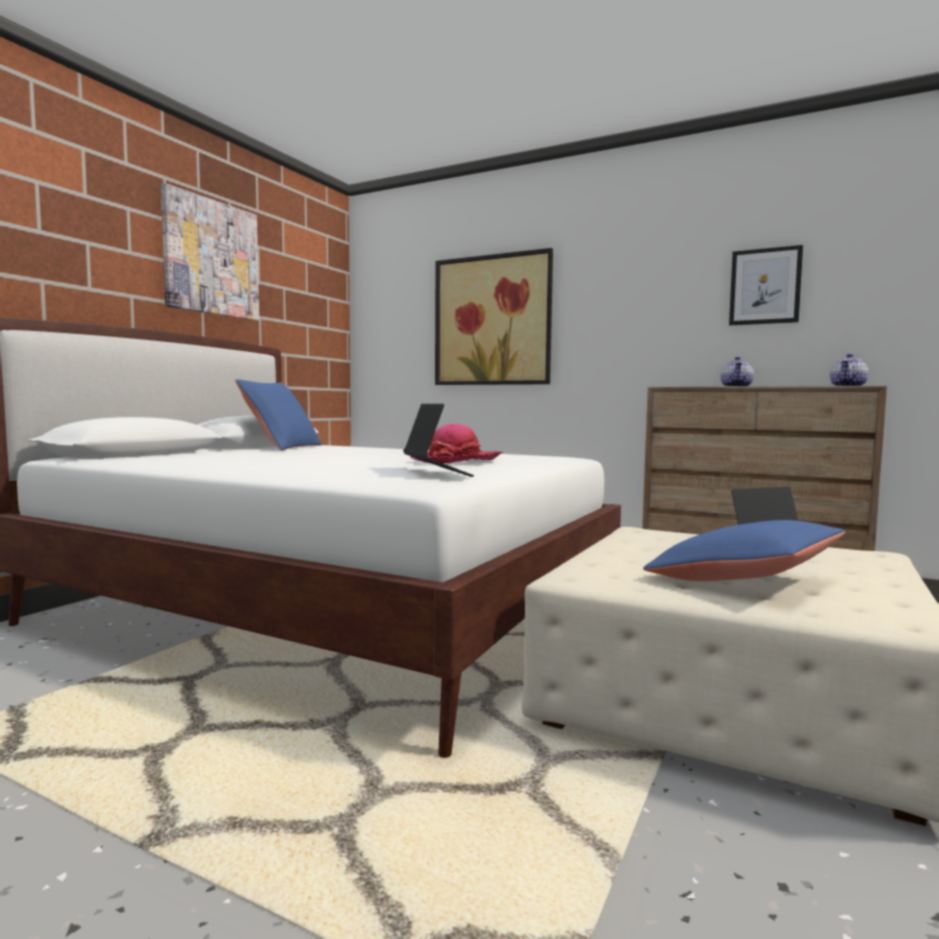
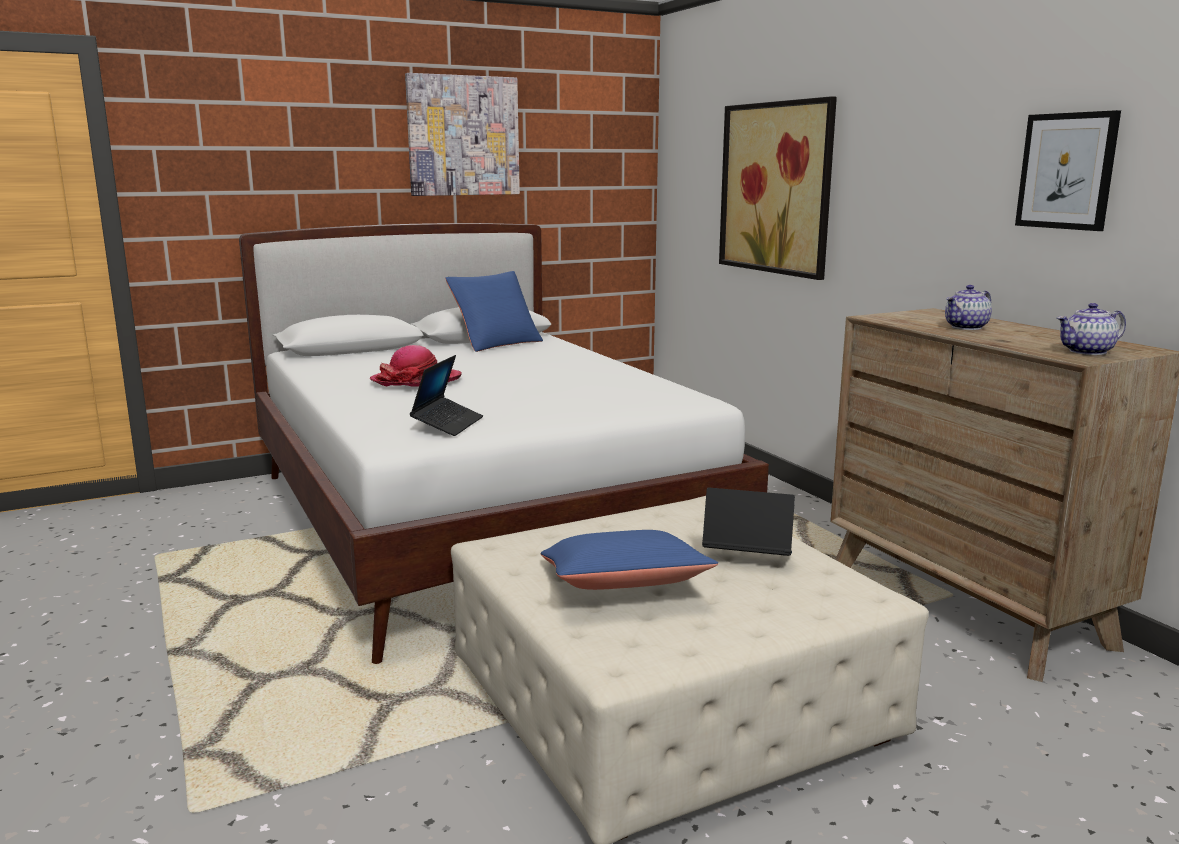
camera: 35 degrees right, 10 degrees up
(456, 460) = (553, 396): hat -> hat (416, 380)

